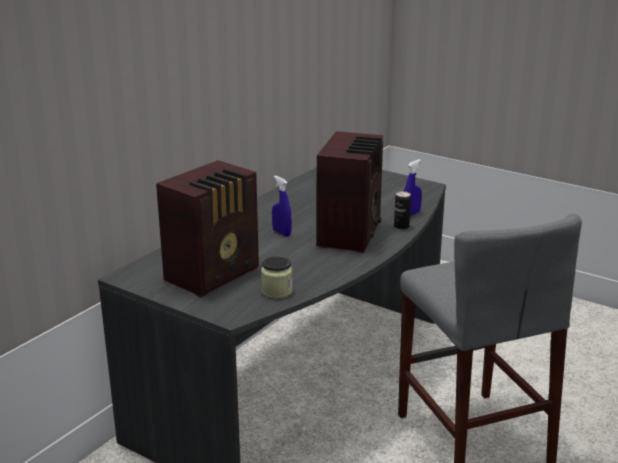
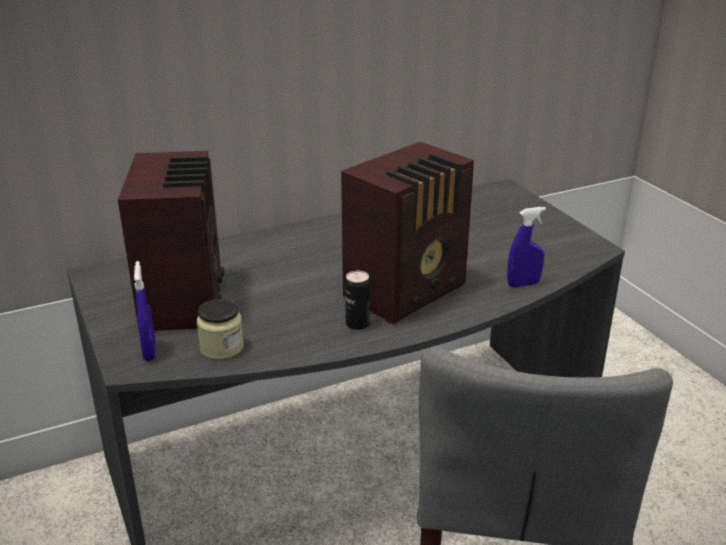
camera: 30 degrees right, 5 degrees up
(215, 274) = (184, 300): radio -> radio turned 75 degrees counterclockwise
(281, 233) = (326, 266): blue spray bottle -> blue spray bottle (149, 351)
(401, 227) = (488, 299): can -> can (357, 324)

